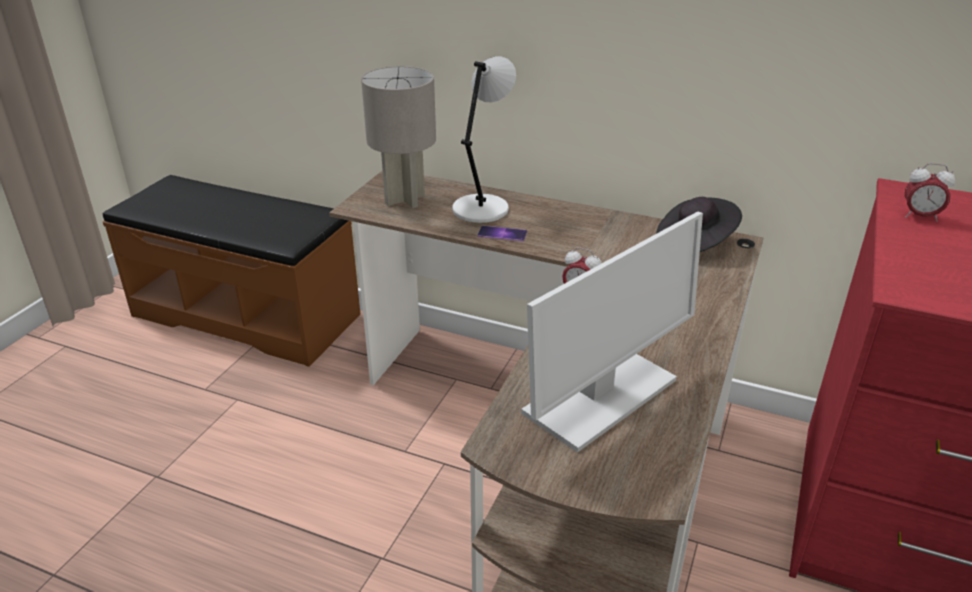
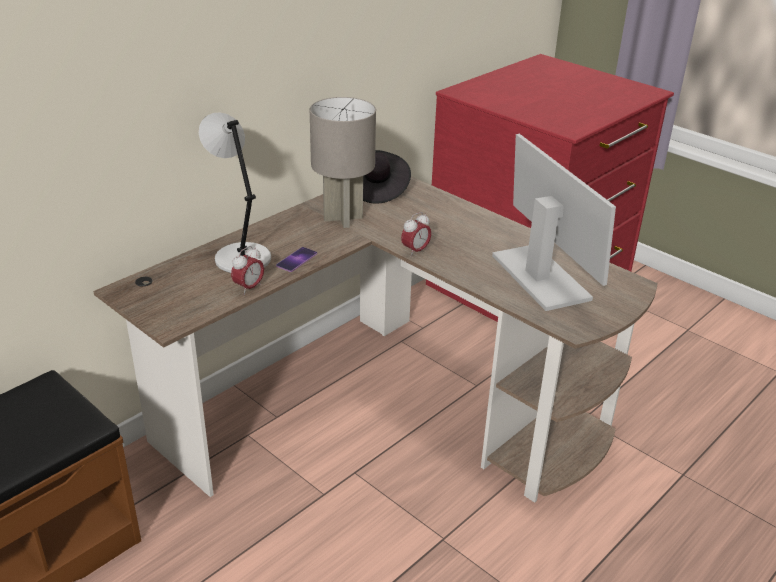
camera: 70 degrees left, 0 degrees up
(405, 199) = (181, 293): grey table lamp -> grey table lamp (342, 218)
(920, 216) = (493, 99): alarm clock -> alarm clock (249, 288)

